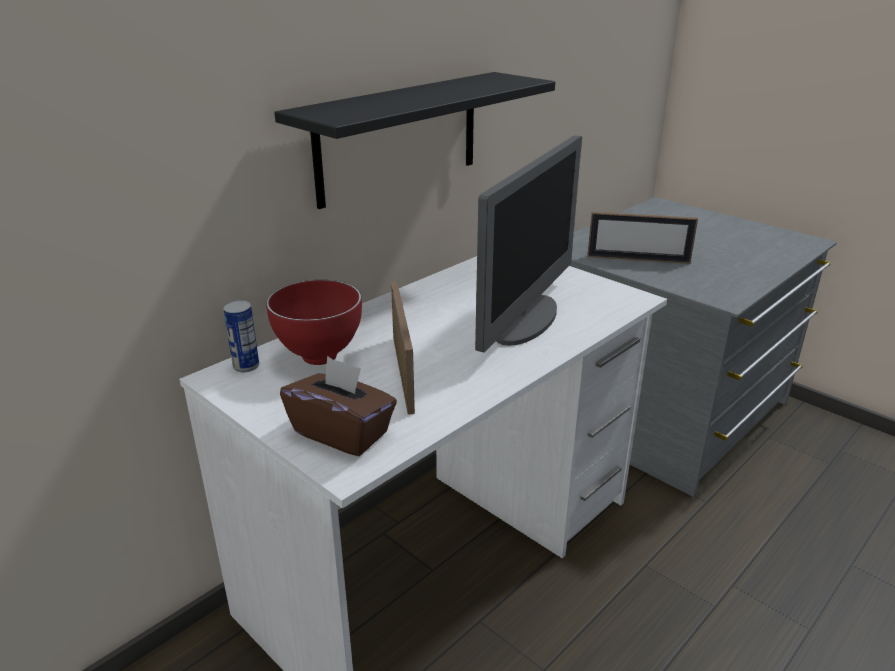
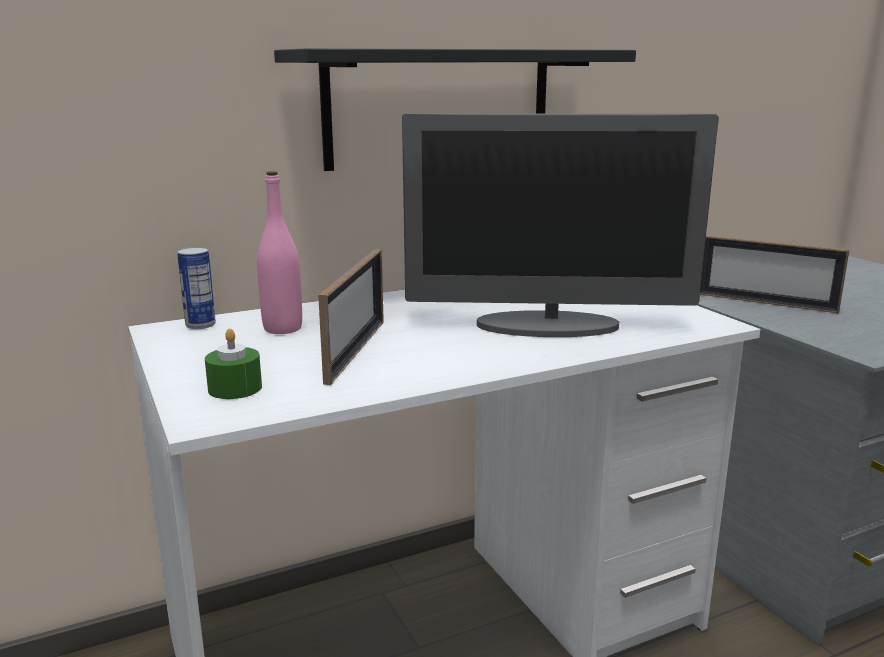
camera: 20 degrees right, 10 degrees down
(322, 358) = (282, 328): red bowl -> pink bottle
(342, 432) = (235, 388): brown tissue box -> green candle
(525, 320) = (548, 326): monitor -> monitor turned 45 degrees clockwise

